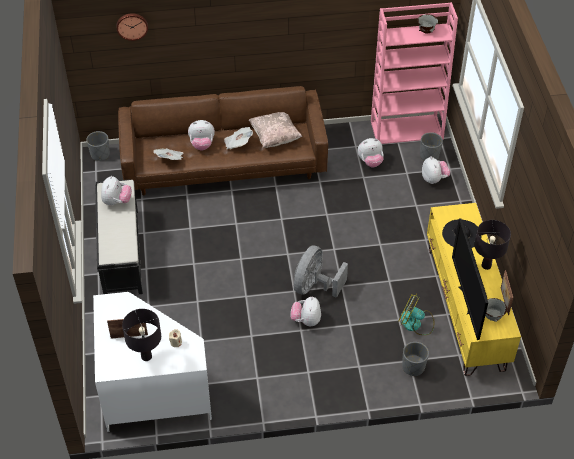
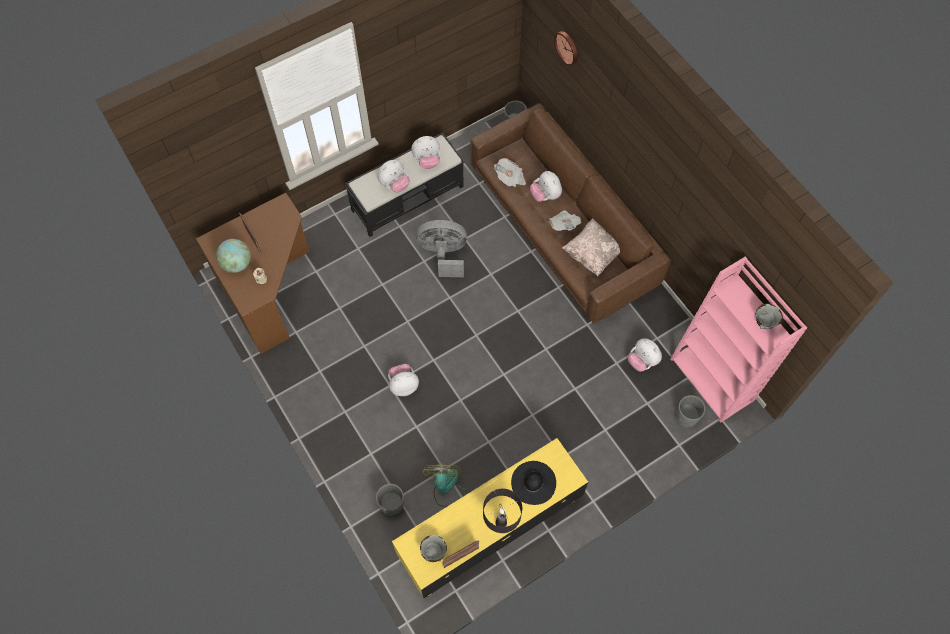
camera: 65 degrees right, 15 degrees up
(146, 356) = (237, 264): black table lamp -> globe
(150, 390) = (270, 292): white desk -> brown desk
(314, 286) = (448, 375): grey fan -> grey fan (444, 255)
(434, 179) = (654, 434): plush toy -> plush toy (394, 184)
(466, 300) = (444, 518): television -> none

